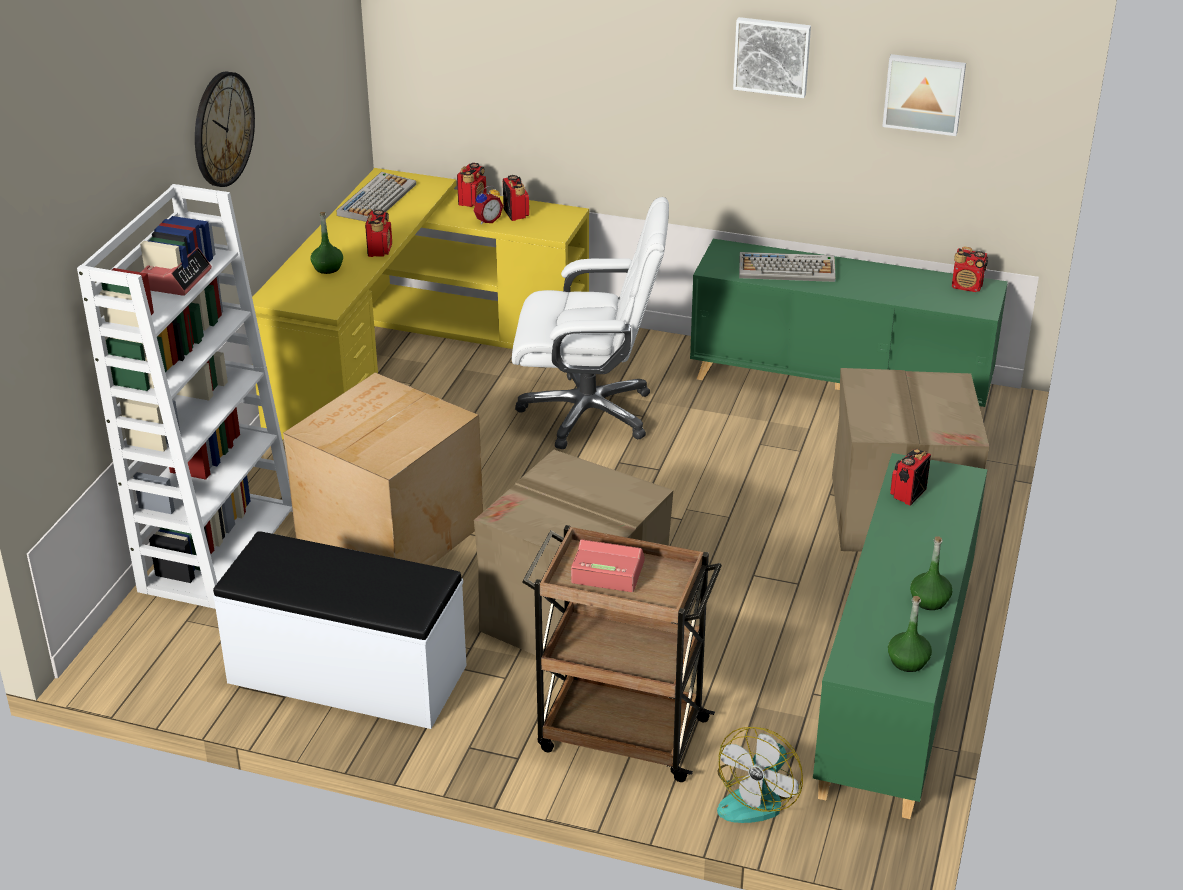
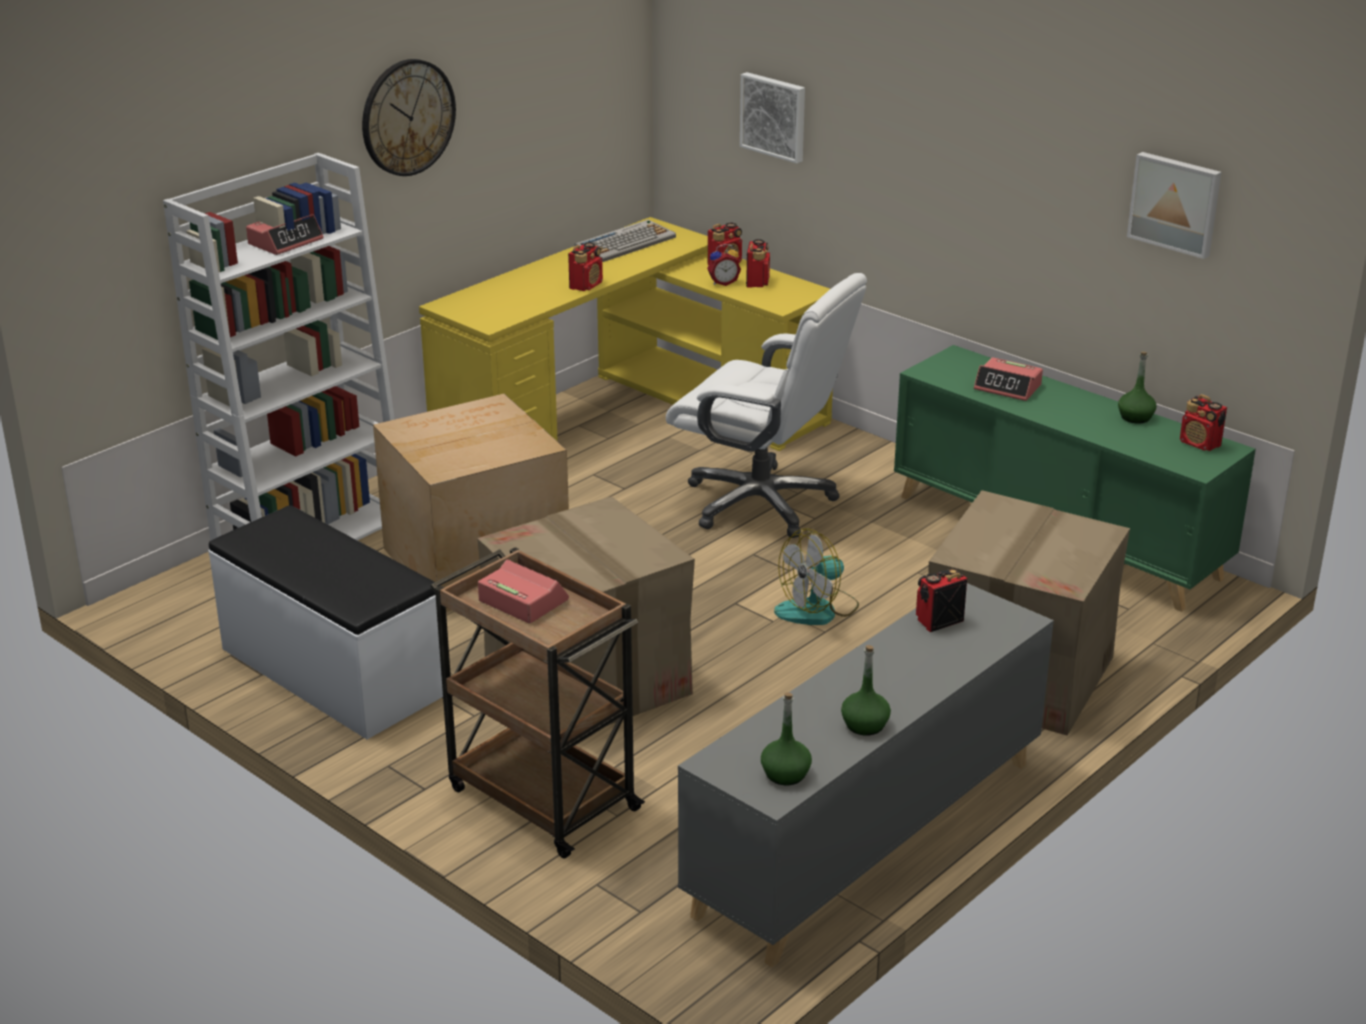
camera: 25 degrees right, 5 degrees down
(327, 268) = (522, 291): green bottle -> green bottle (1135, 417)
(757, 796) = (629, 895): fan -> fan (817, 609)
(772, 56) = (1022, 140): picture -> picture (774, 116)
(787, 269) = (1008, 387): keyboard -> alarm clock
(895, 687) = (866, 838): green cabinet -> grey cabinet

